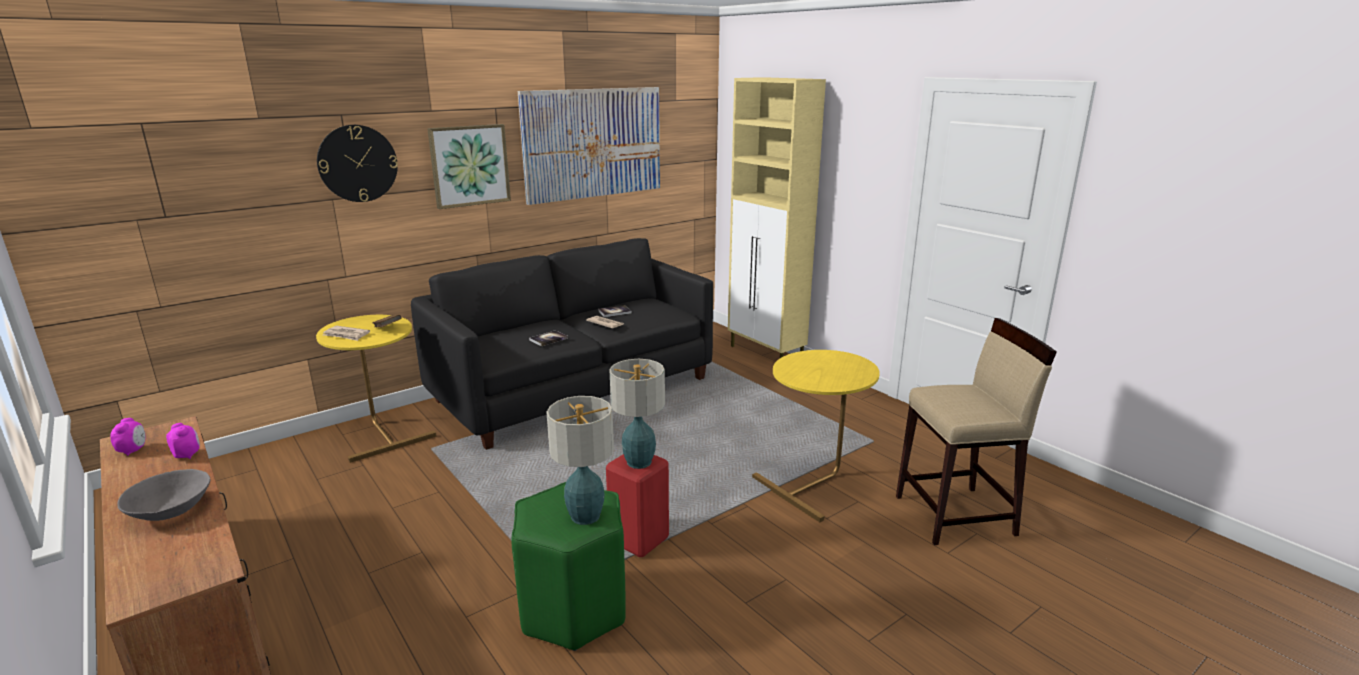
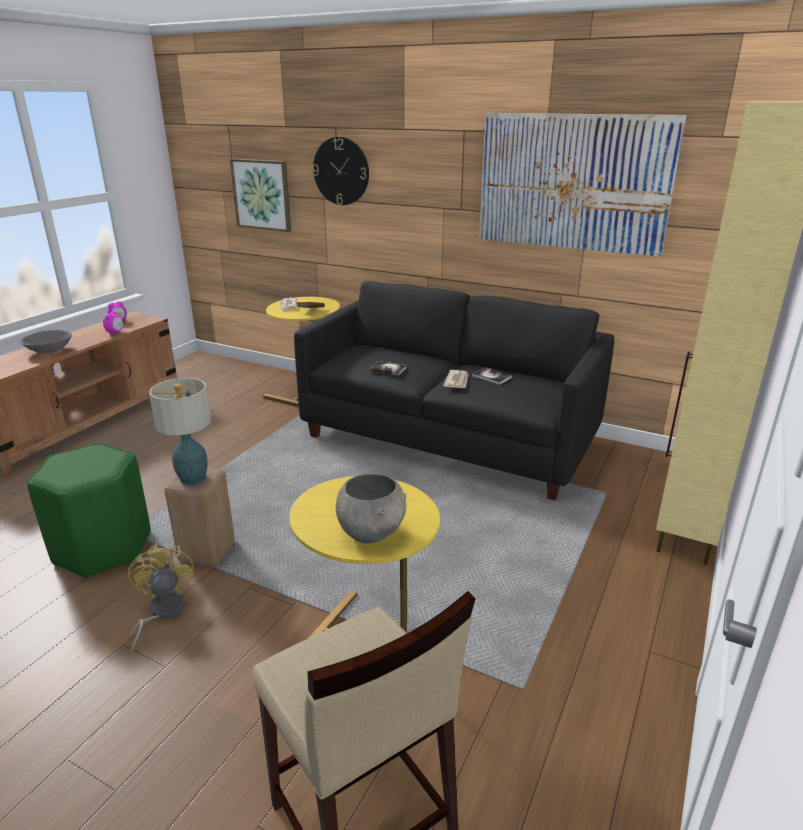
camera: 65 degrees right, 5 degrees up
(469, 165) = (429, 187): picture -> picture (262, 194)
(584, 516) = (74, 473): table lamp -> none
(637, 540) = (206, 550): red stool -> beige stool
(714, 576) = (161, 612): none -> yellow fan
(850, 370) = (371, 532): none -> grey bowl

